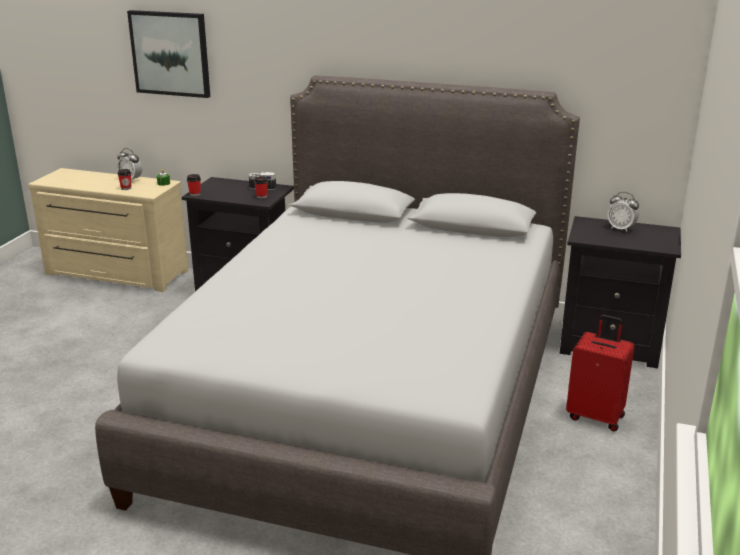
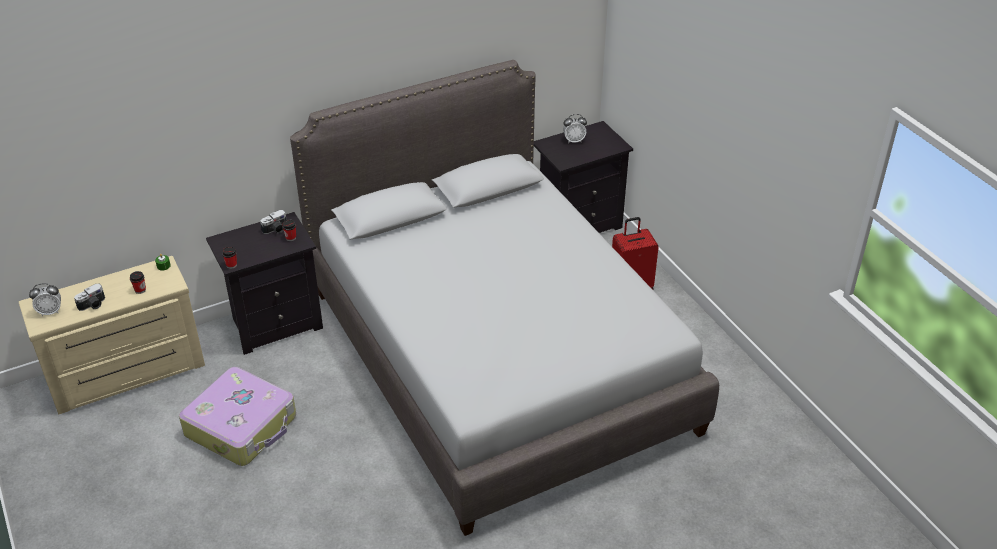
camera: 45 degrees left, 15 degrees up
(88, 184) = (93, 305): none -> camera
(119, 336) = (242, 426): none -> suitcase
(131, 180) = (125, 278): alarm clock -> alarm clock (50, 311)
(170, 53) = (143, 141): picture -> none

